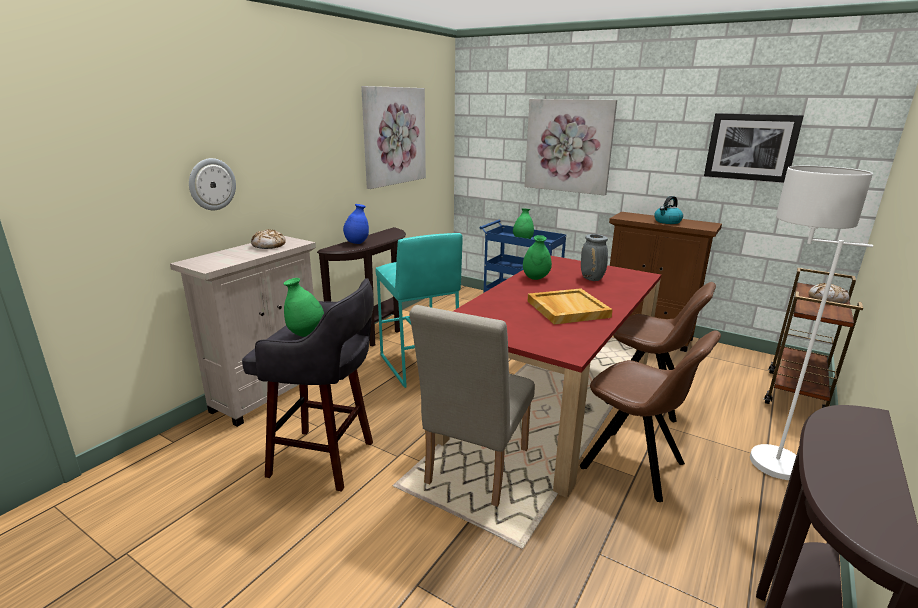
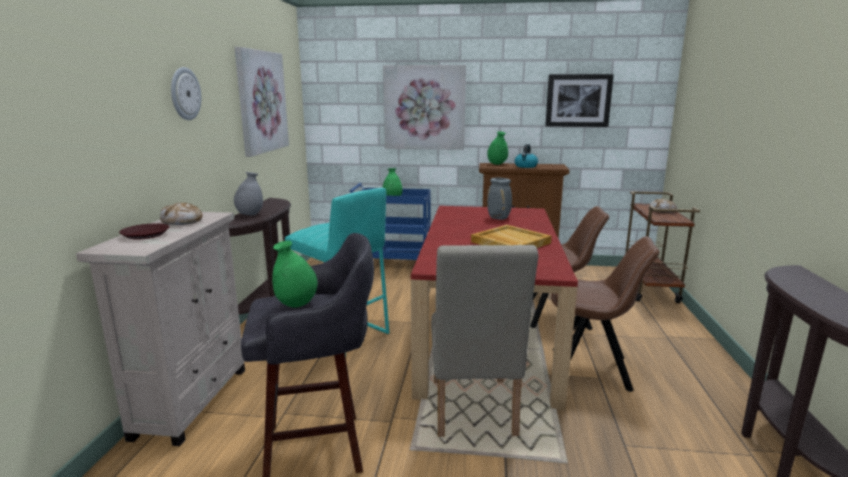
camera: 25 degrees left, 5 degrees down
(212, 184) = (112, 152): wall clock -> wall clock (184, 94)
(229, 254) = (146, 235): none -> brown plate
(357, 243) = (250, 215): blue vase -> grey vase
(536, 278) = (453, 224): green vase -> green vase (497, 164)
(759, 460) = (666, 341): white floor lamp -> none

